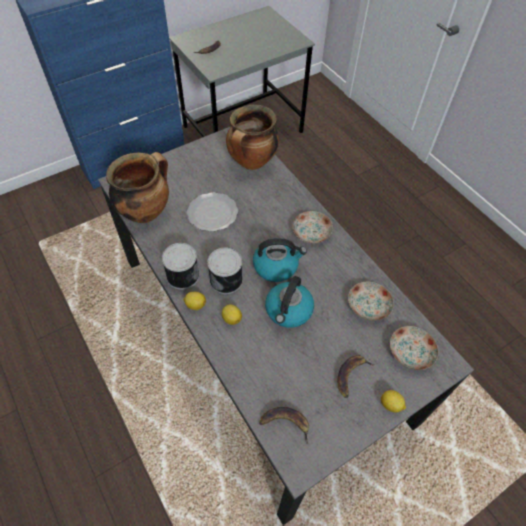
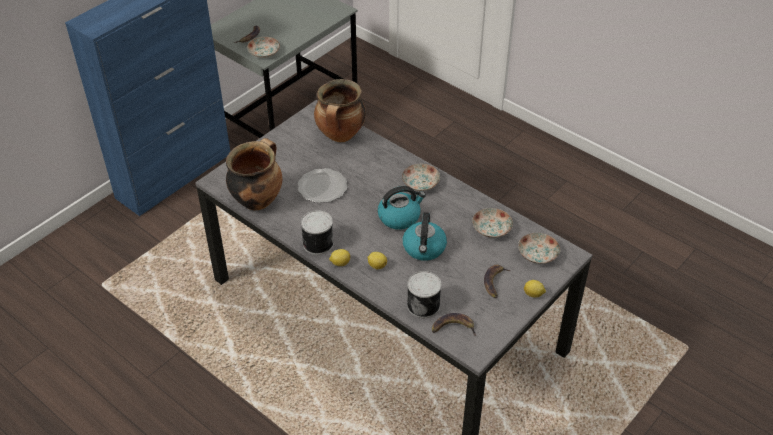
camera: 15 degrees left, 10 degrees down
(216, 67) = (264, 53): none -> plate
(227, 279) = (359, 237): can -> can (424, 304)

